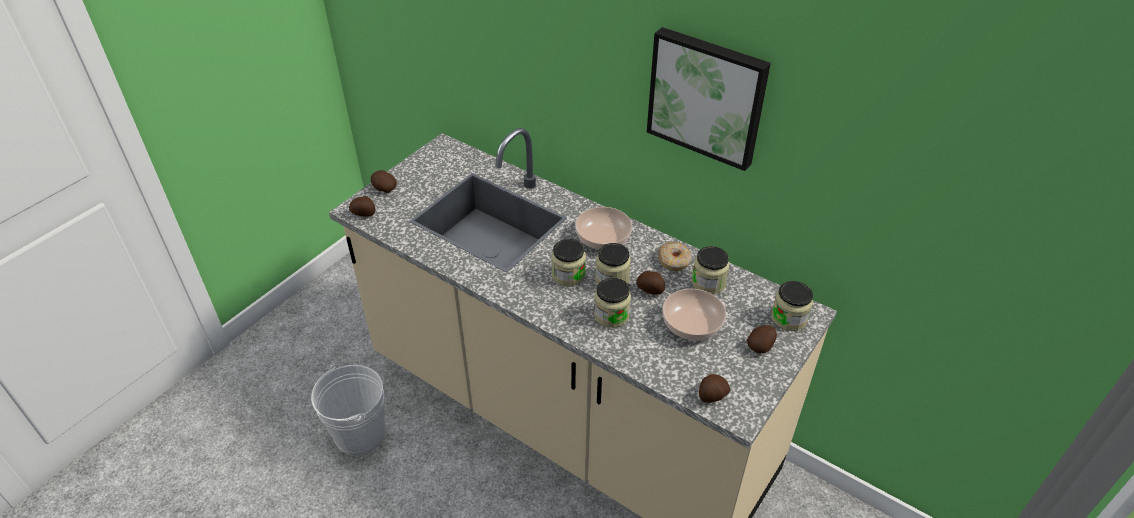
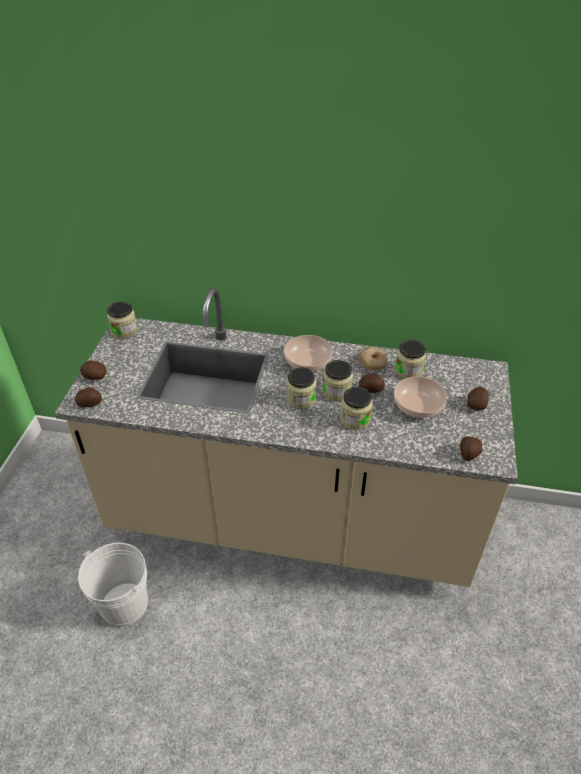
camera: 25 degrees left, 0 degrees up
(707, 96) = (384, 218): picture -> none
(789, 318) = (480, 378): jar -> jar (124, 331)

